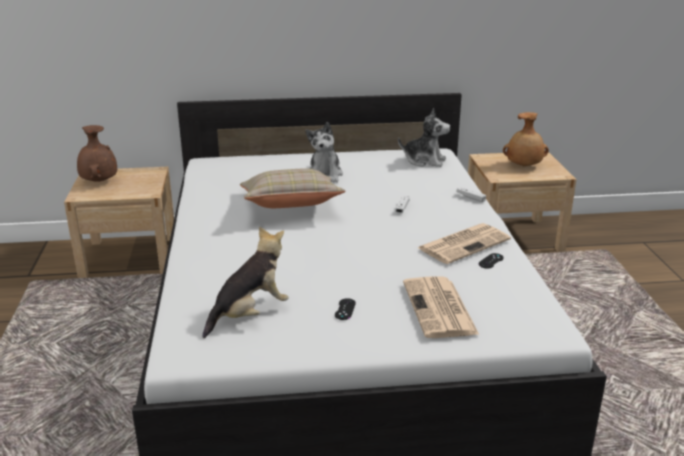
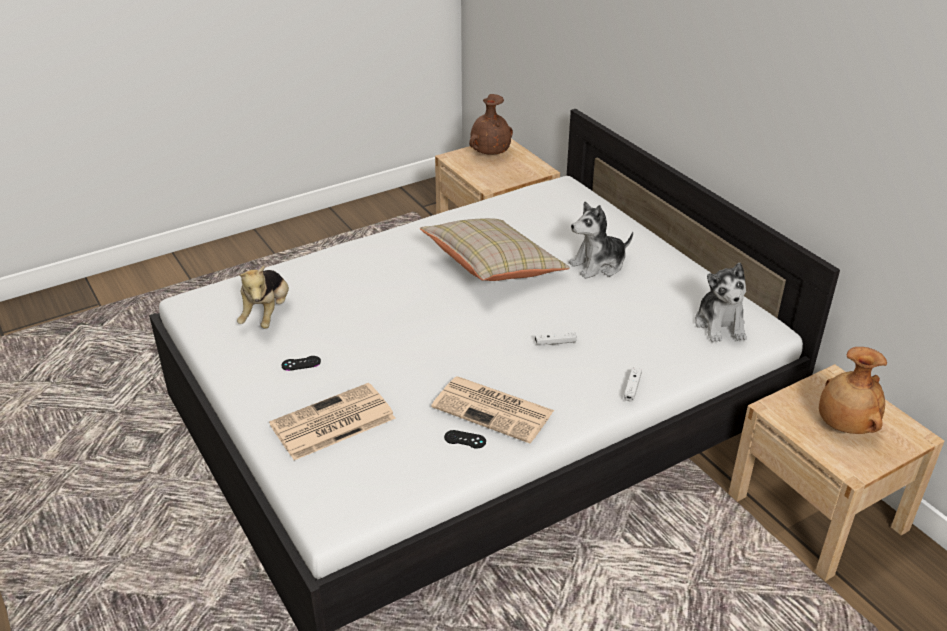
camera: 65 degrees right, 10 degrees up
(250, 314) = (267, 314): plush toy -> plush toy turned 75 degrees clockwise

